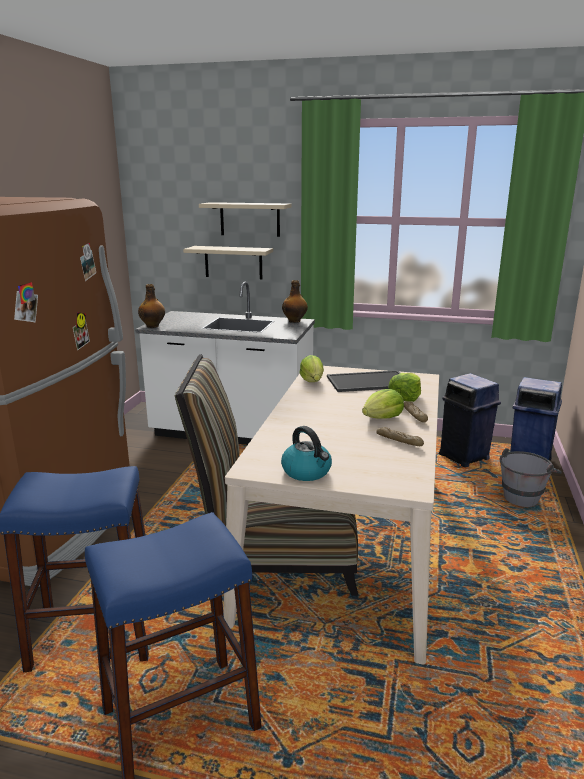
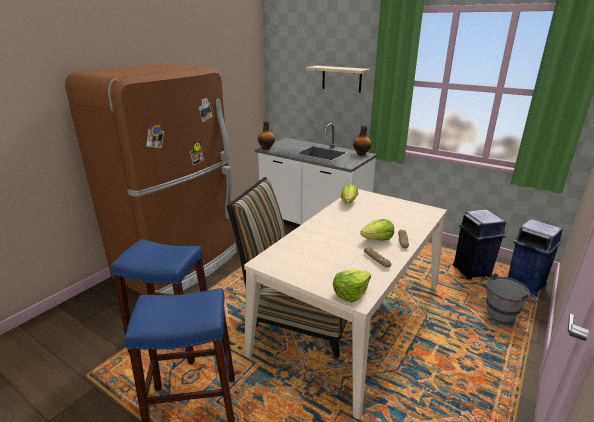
camera: 20 degrees right, 5 degrees up
(233, 262) = (329, 108): beige shelf -> none
(307, 472) = (297, 271): kettle -> none
(369, 381) = (389, 208): tray -> none
(405, 397) = (406, 225): lettuce -> lettuce (350, 293)

